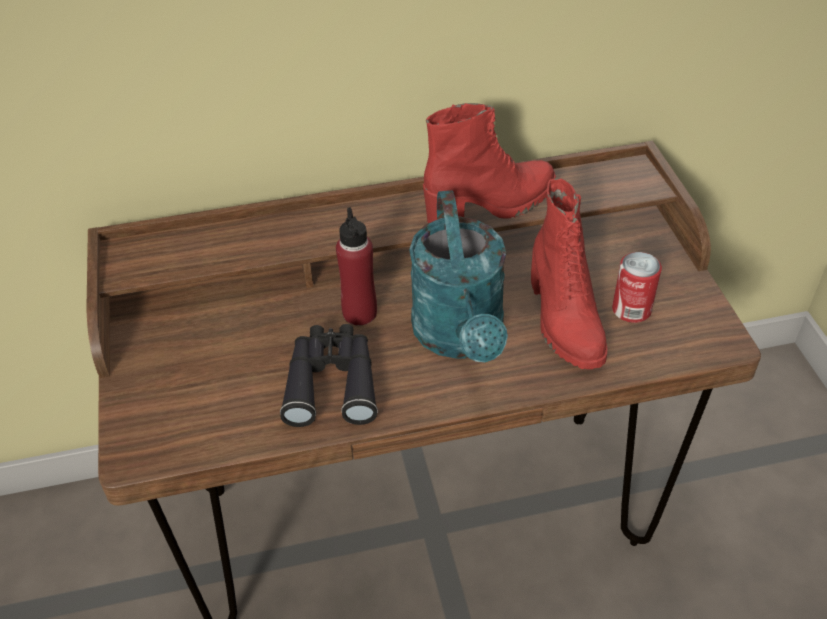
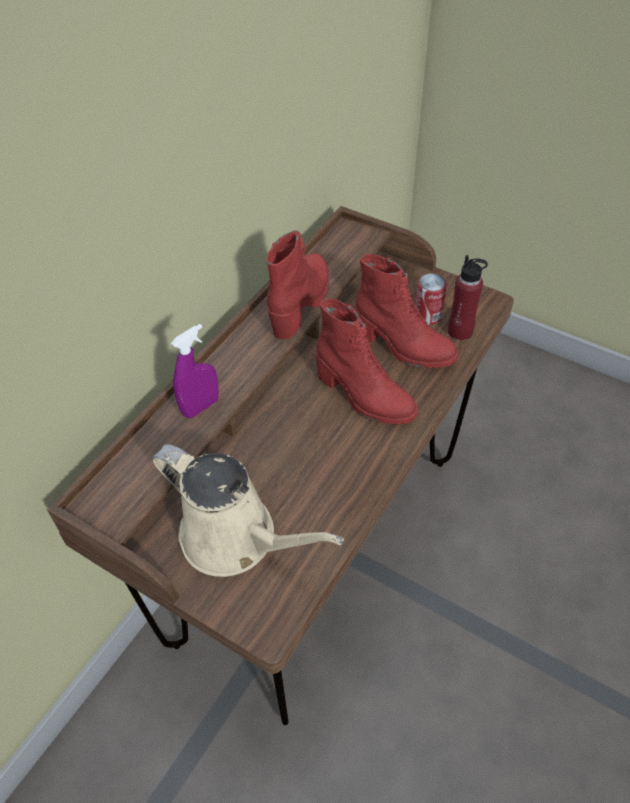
camera: 45 degrees left, 5 degrees up
(202, 367) = (236, 538): none -> beige watering can
(290, 234) = (201, 407): none -> purple spray bottle
(331, 382) = (327, 481): black binoculars -> none
(359, 313) = (288, 427): red bottle -> red bottle (460, 331)
(461, 337) = (363, 397): turquoise watering can -> red boot

